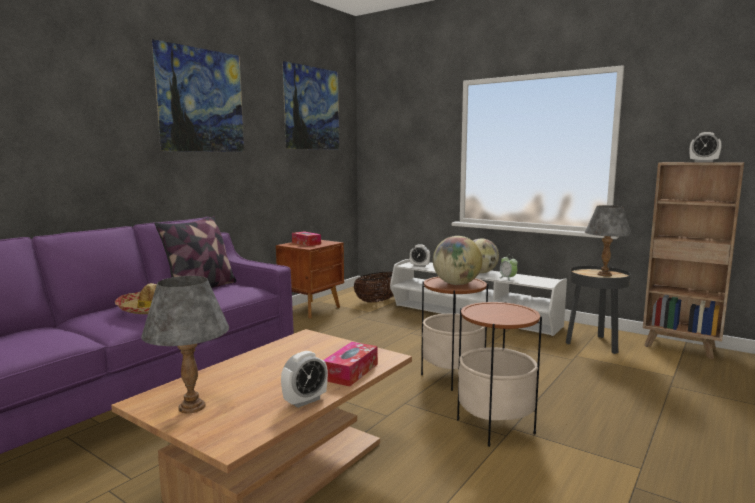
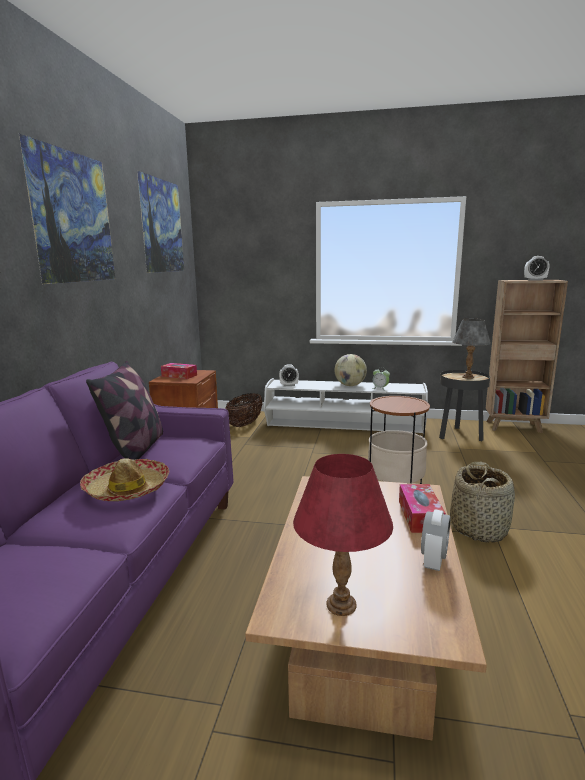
camera: 25 degrees left, 5 degrees up
(191, 407) = (341, 605): grey table lamp -> red table lamp
(456, 284) = (403, 405): globe -> none
(495, 426) = (479, 528): side table -> basket

